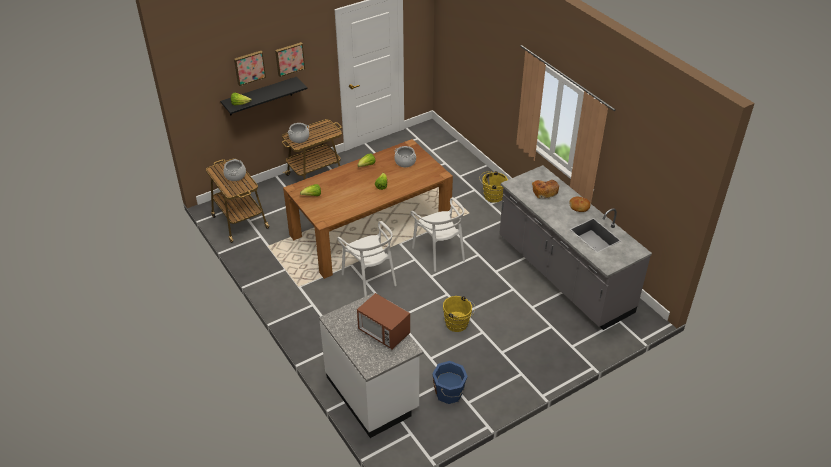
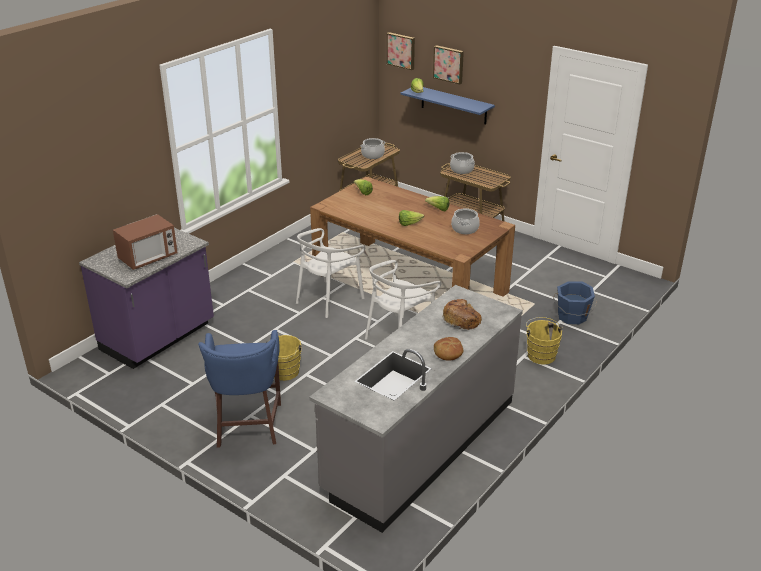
camera: 70 degrees right, 10 degrees down
(260, 96) = (453, 105): black shelf -> blue shelf
(289, 58) = (491, 78): picture -> picture (401, 50)
(373, 393) = (158, 338): white counter -> purple counter
(384, 332) = (148, 258): microwave -> microwave turned 150 degrees counterclockwise
(449, 393) = (172, 388): blue bucket -> blue bucket (572, 317)
(514, 356) = (247, 426): none -> blue stool

